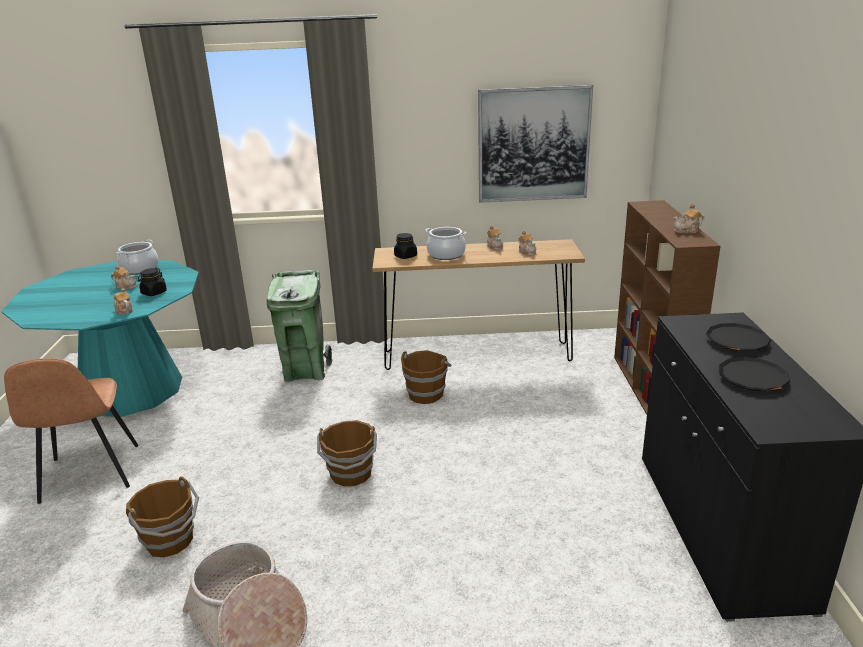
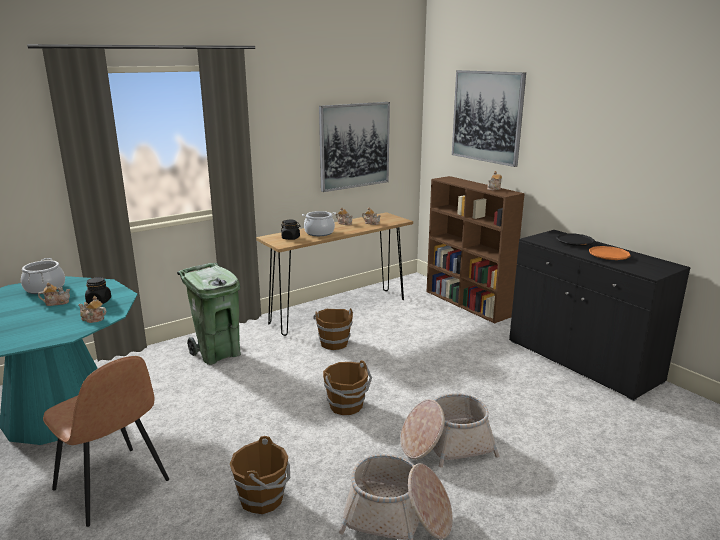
camera: 35 degrees left, 5 degrees down
(394, 566) = (446, 445): none -> basket
(706, 117) = (487, 116): none -> picture
(752, 378) = (608, 256): black plate -> orange plate

